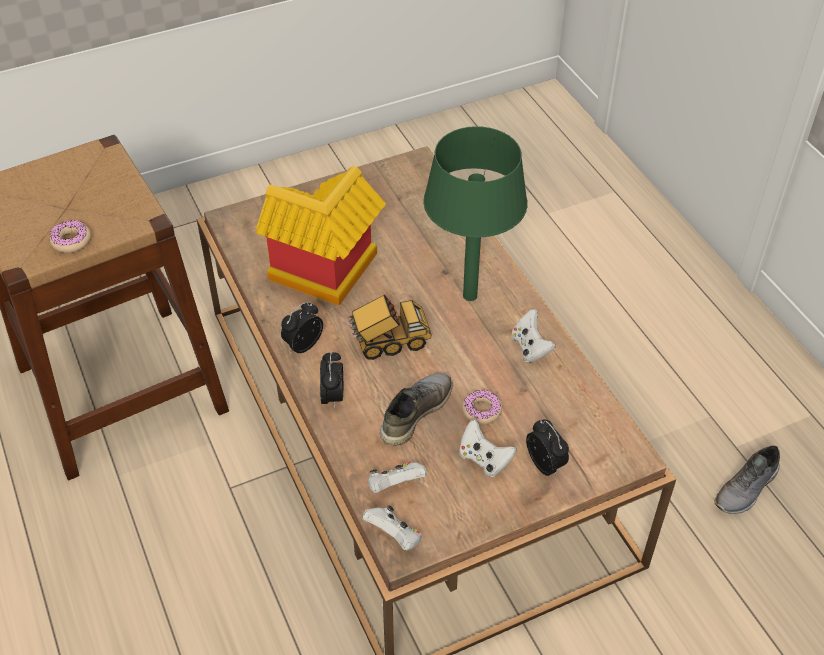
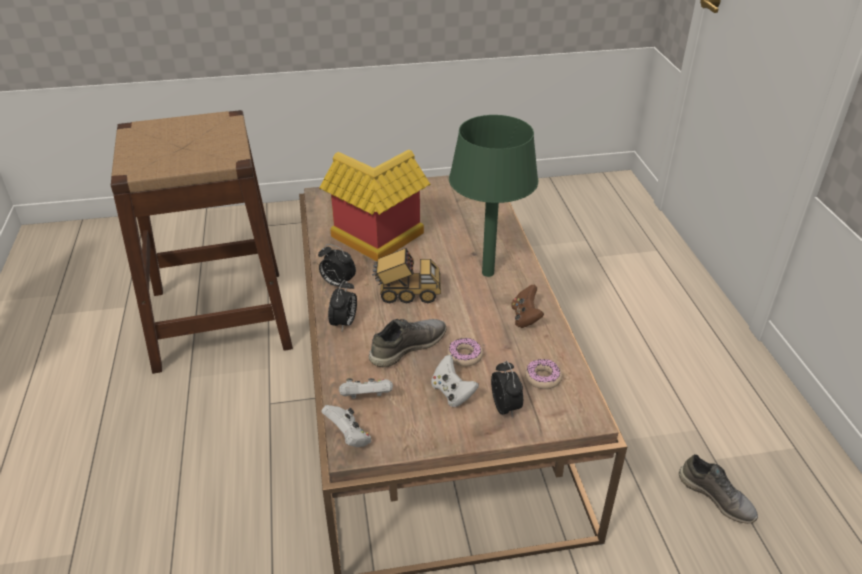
camera: 15 degrees right, 10 degrees down
(71, 241) = (172, 165): donut -> donut (543, 378)
(303, 345) = (337, 283): alarm clock -> alarm clock turned 120 degrees counterclockwise
(530, 347) = (525, 317): white game controller -> brown game controller
(747, 489) = (717, 497): grey shoe -> grey shoe turned 105 degrees counterclockwise

